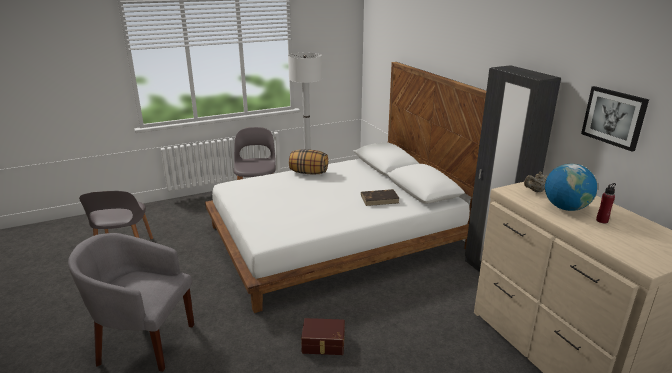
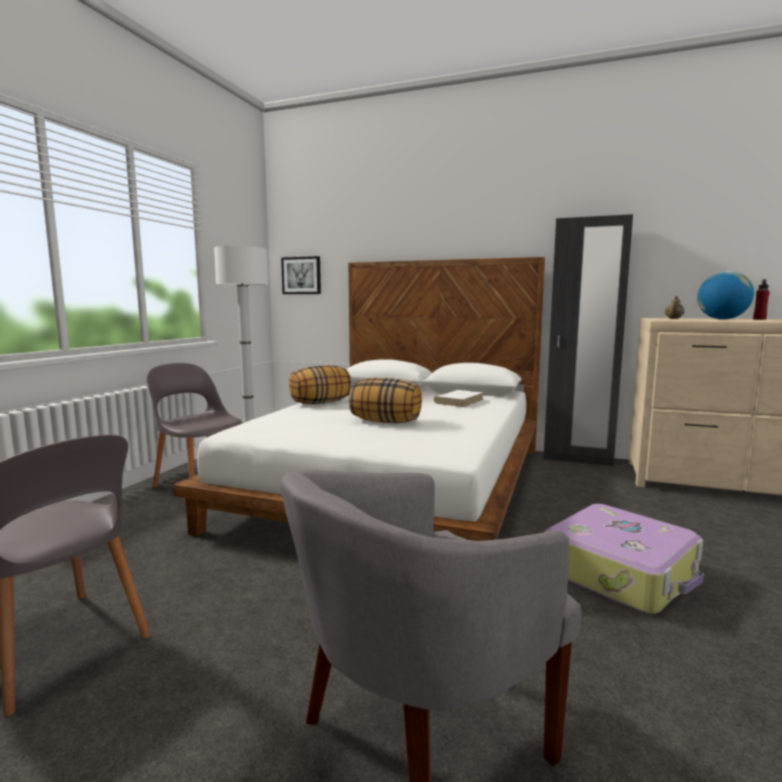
camera: 45 degrees left, 15 degrees down
(298, 203) = (386, 422): none -> pillow
(323, 344) = (621, 572): brown storage box -> suitcase
(380, 199) = (459, 401): brown book -> white book
(614, 117) = (700, 241): picture -> picture (301, 275)

